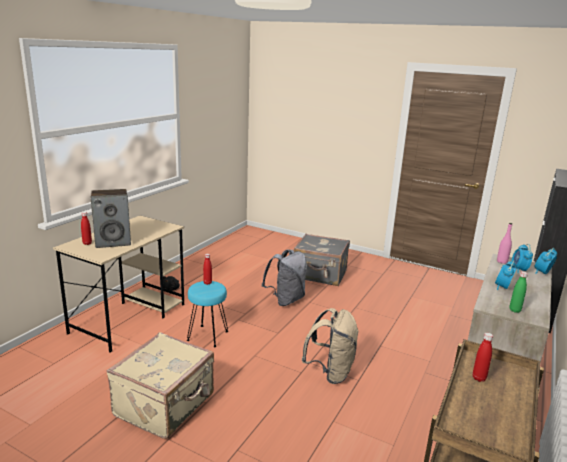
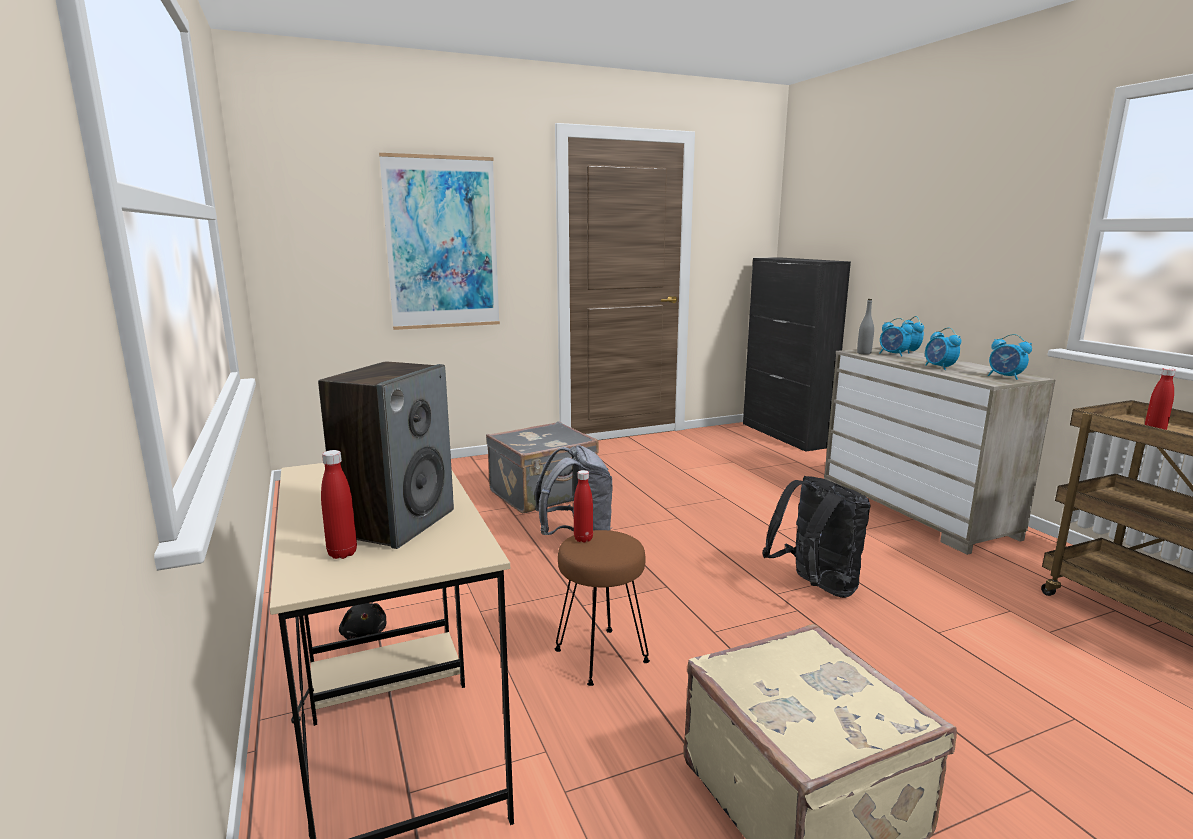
camera: 50 degrees left, 5 degrees down
(207, 336) = (601, 657): turquoise stool -> brown stool
(330, 372) = (815, 587): beige backpack -> black backpack
(332, 127) = (442, 243): none -> picture
(502, 261) = (864, 353): pink bottle -> grey bottle
(514, 310) = (1005, 377): green bottle -> alarm clock

